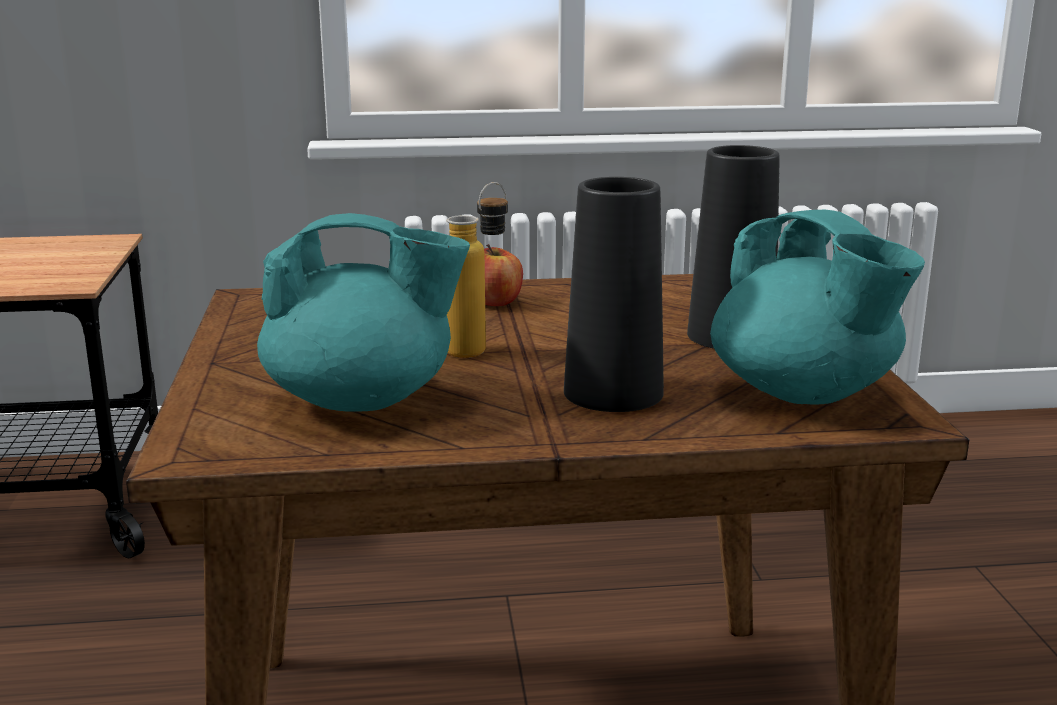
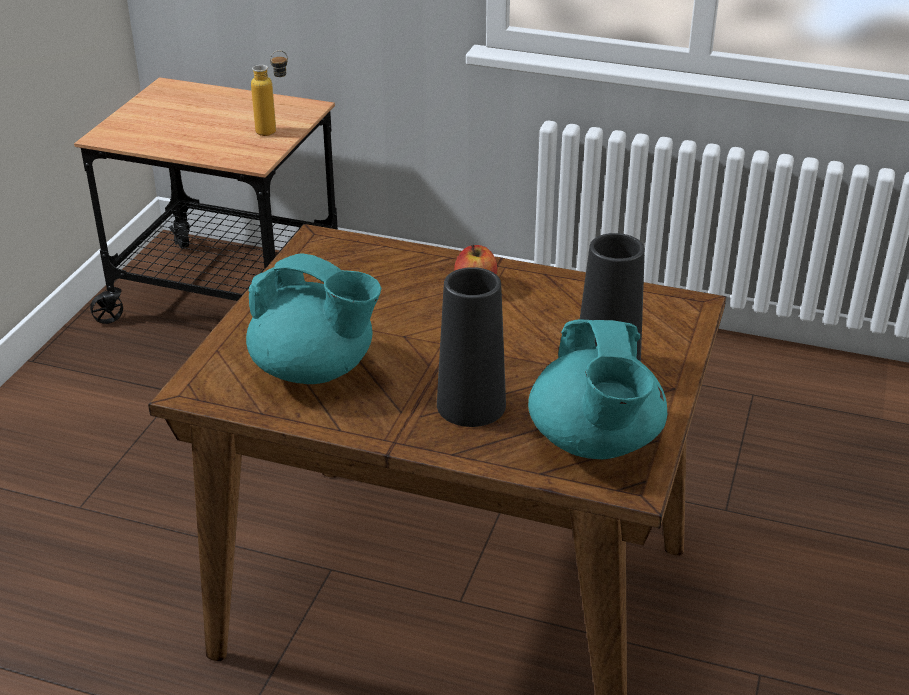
camera: 25 degrees right, 15 degrees up
(478, 348) = (423, 335): bottle -> bottle (274, 131)

